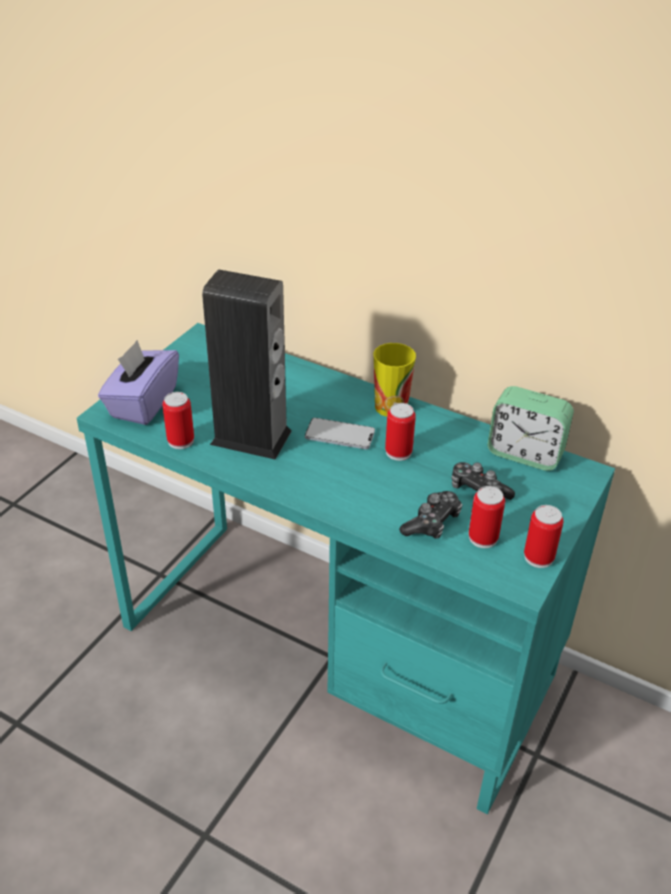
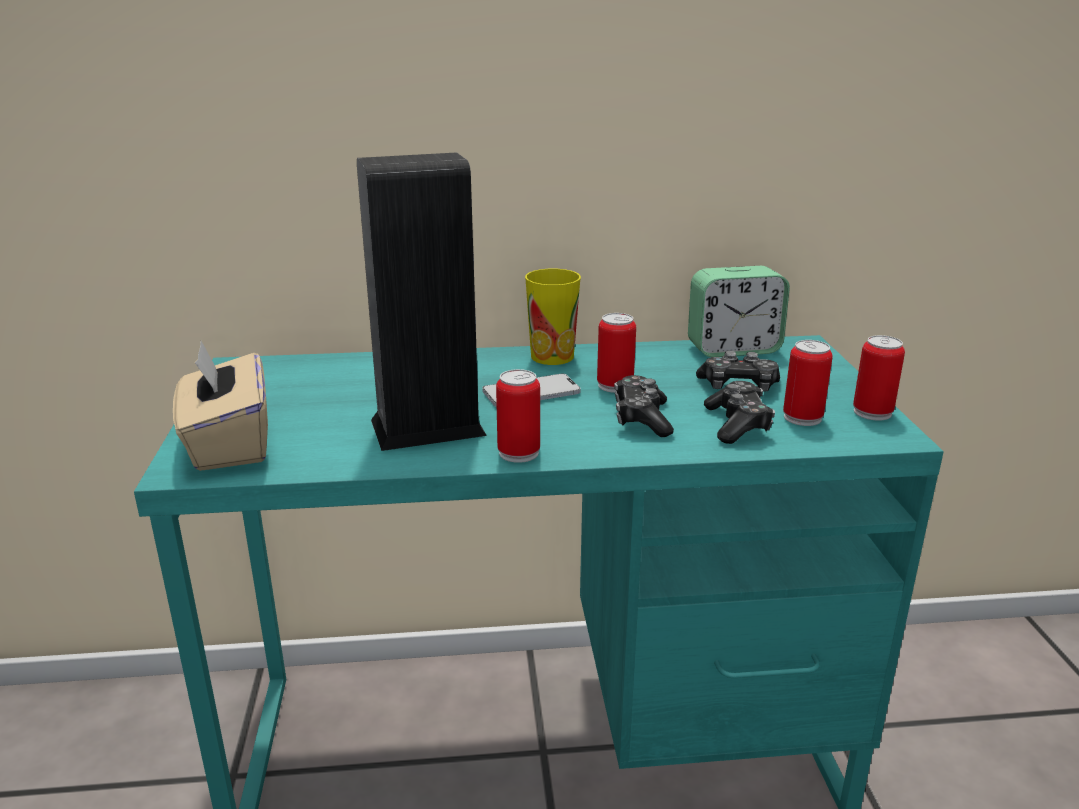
camera: 35 degrees left, 15 degrees down
(142, 403) = (228, 444): purple tissue box -> beige tissue box
(181, 441) = (335, 460): can -> can (518, 453)
(379, 488) = (642, 418): none -> game controller

